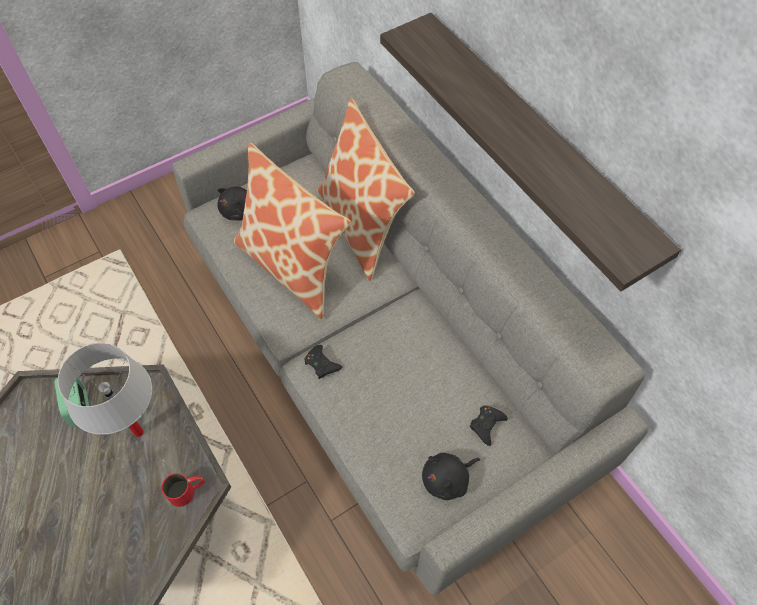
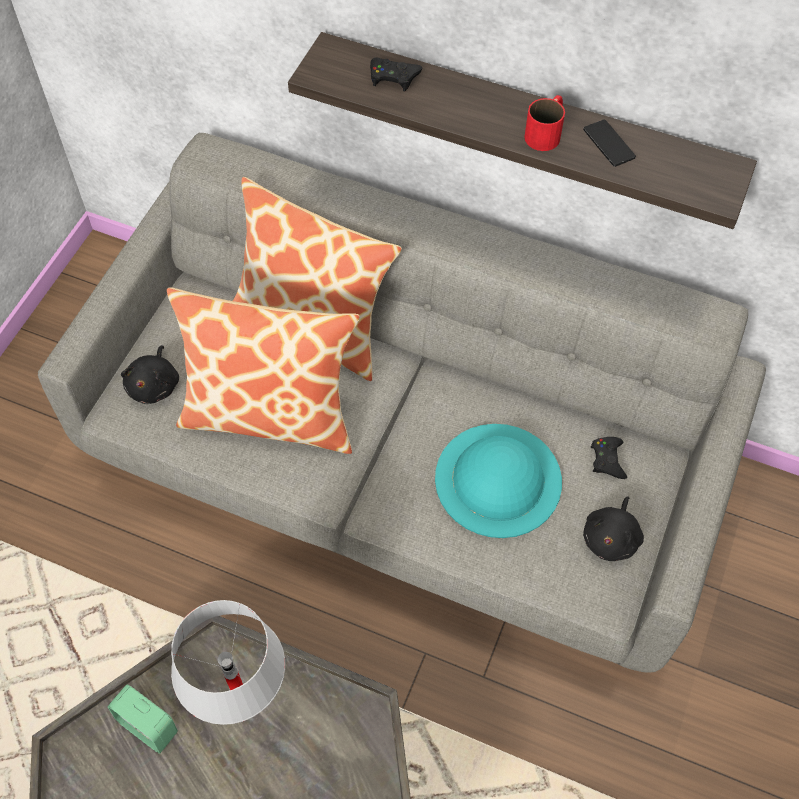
camera: 35 degrees left, 0 degrees up
(187, 490) = (354, 729): red mug -> red mug (546, 131)
(321, 364) = (391, 502): black game controller -> black game controller (393, 77)
(400, 391) = (498, 479): none -> turquoise hat
(569, 179) = (609, 144): none -> phone

